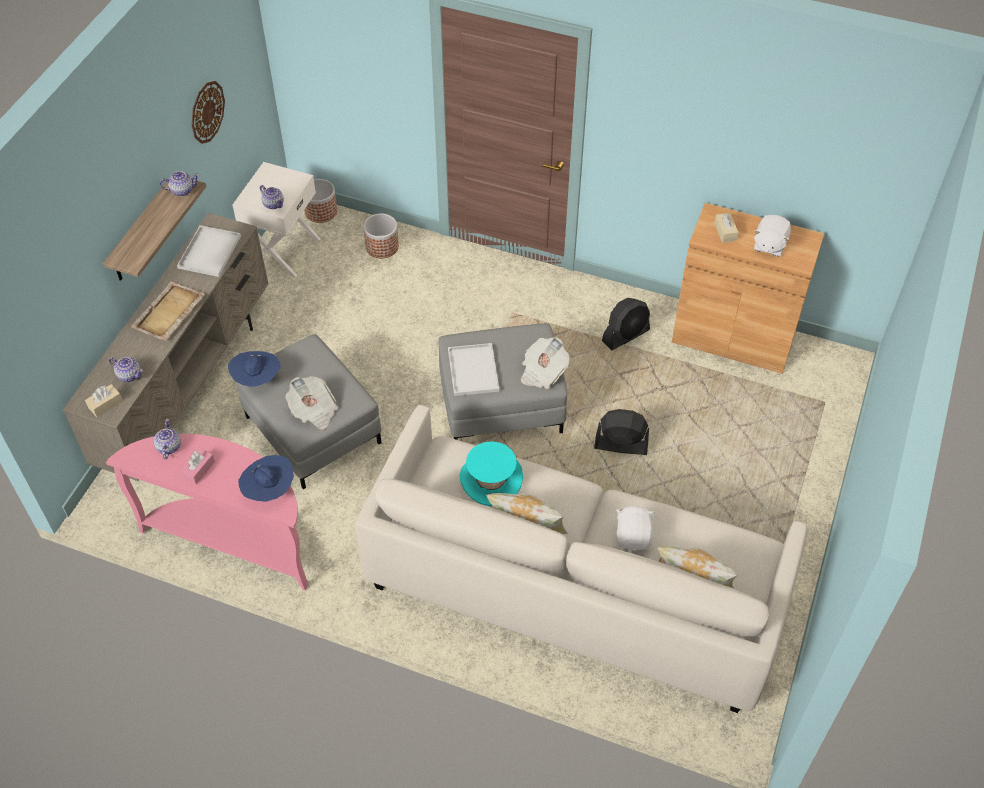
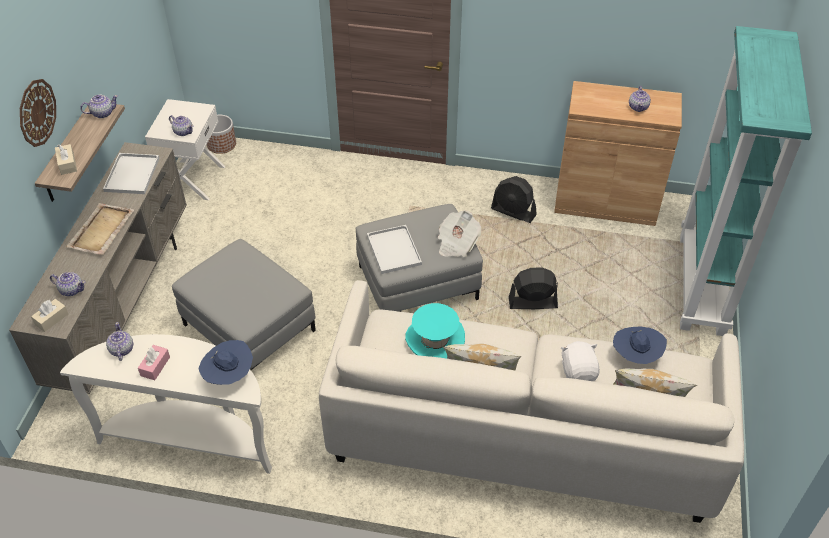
camera: 10 degrees left, 5 degrees down
(207, 112) = (116, 45): wall clock -> wall clock (37, 112)
(233, 540) = (191, 437): pink console table -> white console table
(257, 379) = (193, 284): blue hat -> blue hat (635, 356)
(313, 411) = (253, 304): newspaper -> none
(382, 246) = (282, 166): planter -> none
(626, 335) = (513, 212): black fan -> black fan turned 75 degrees clockwise
(725, 232) = (597, 101): beige tissue box -> beige tissue box (67, 164)
(769, 245) = (638, 107): white plush toy -> teapot
(817, 451) = (703, 284): none -> turquoise bookcase

